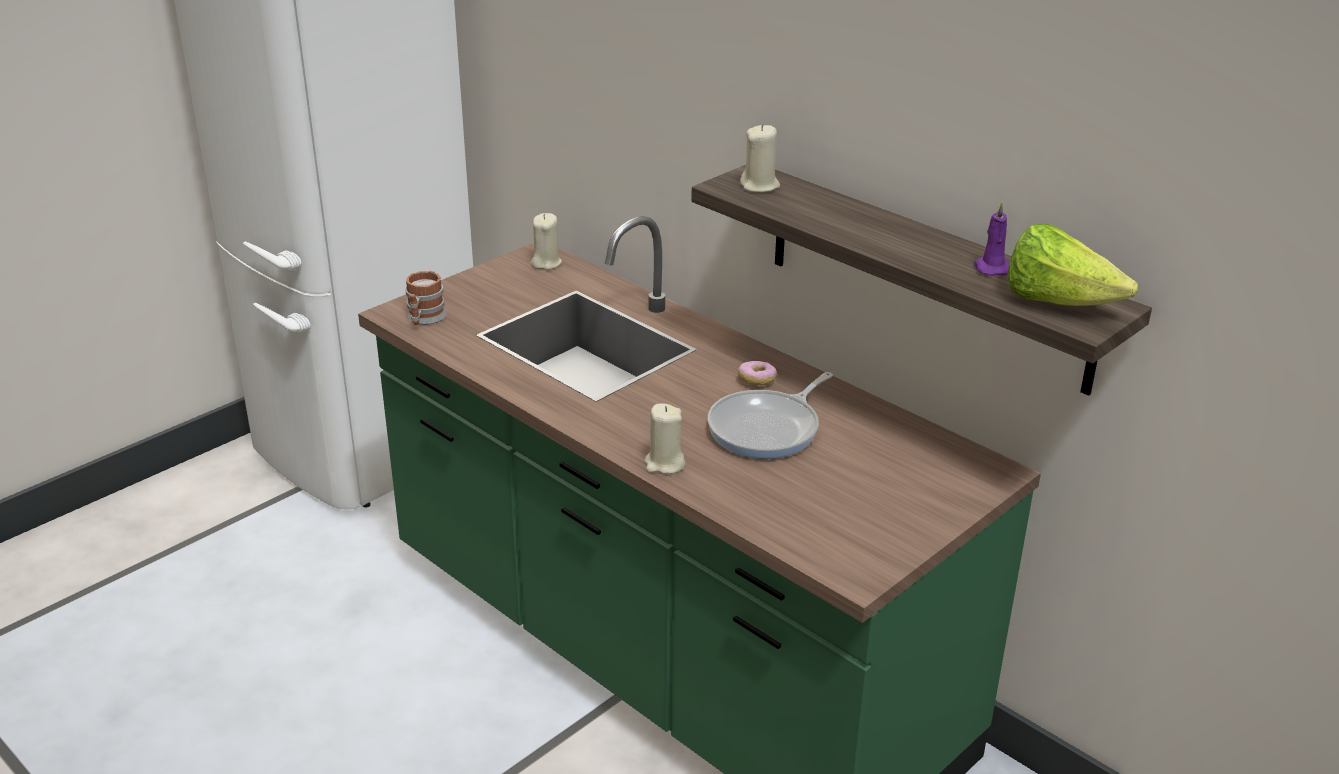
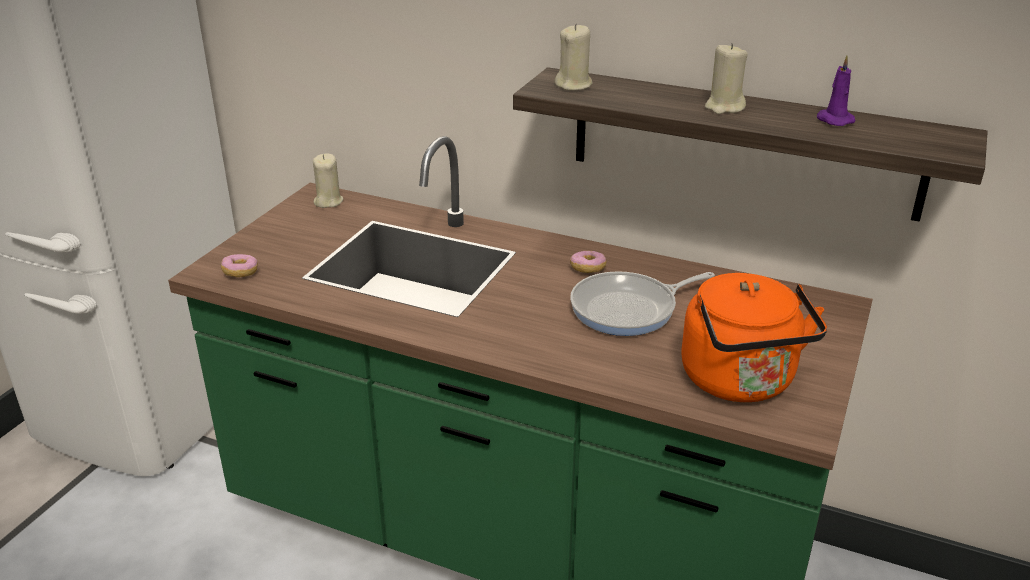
camera: 20 degrees left, 0 degrees up
(424, 319) = (240, 272): mug -> donut
(664, 464) = (562, 361): beige candle -> beige candle (724, 107)
(768, 429) = (629, 309): frying pan -> frying pan turned 45 degrees clockwise
(826, 521) = (741, 382): none -> orange kettle
(1057, 302) = (915, 138): lettuce -> none

